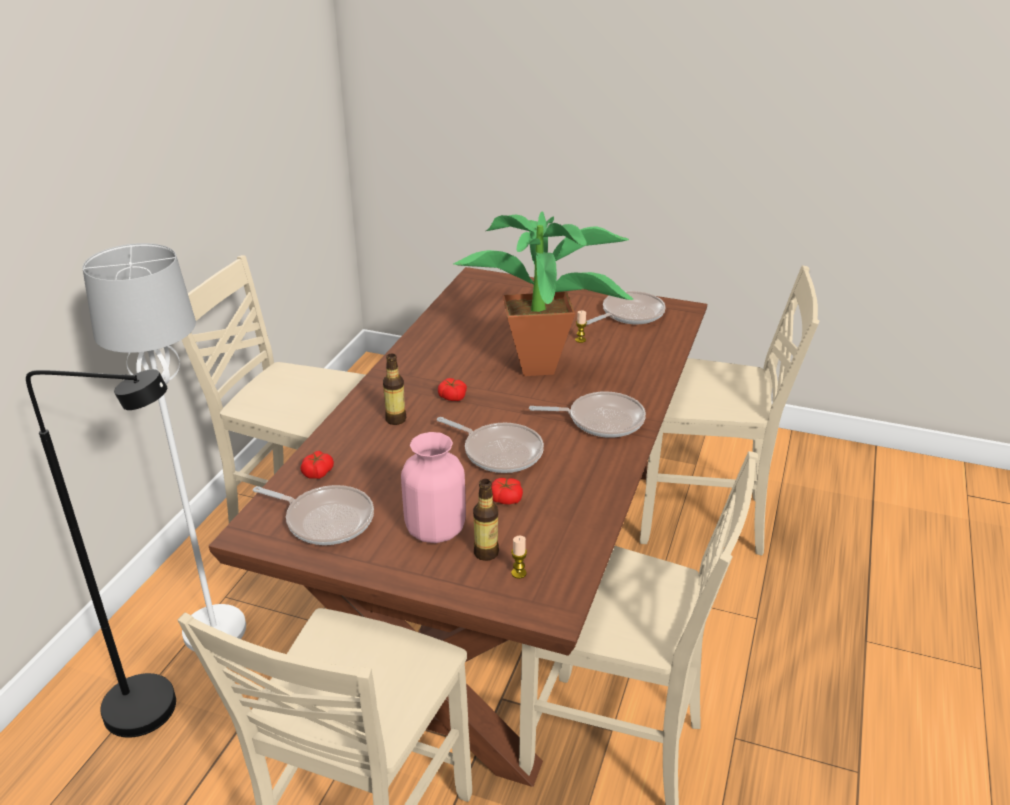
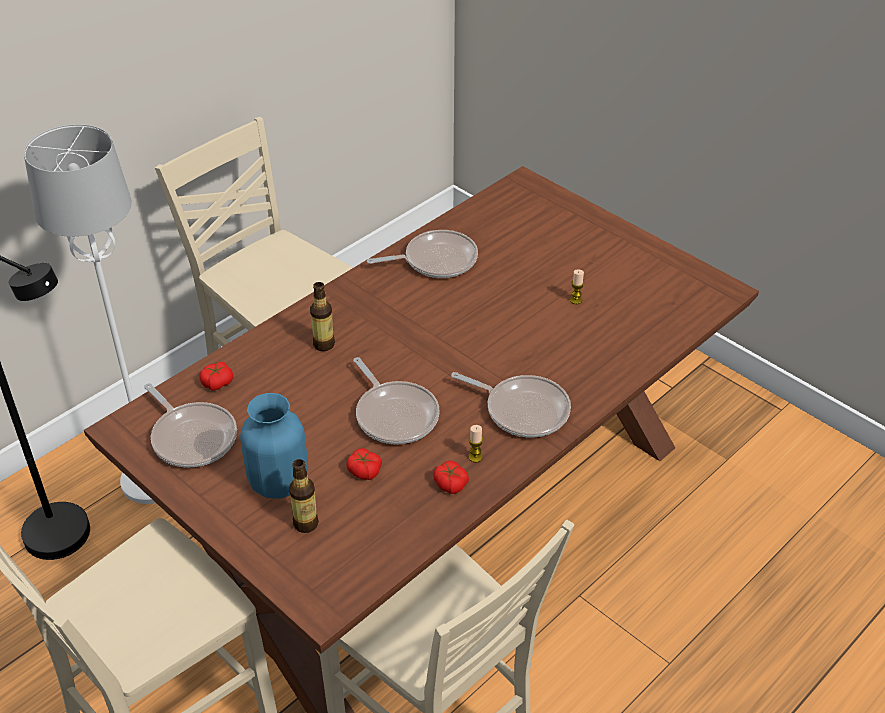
camera: 25 degrees right, 10 degrees up
(435, 529) = (278, 481): pink vase -> blue vase
(452, 397) = (395, 334): tomato -> tomato (450, 484)
(518, 573) = (320, 556): candle -> candle (475, 457)
(545, 369) = (512, 327): potted plant -> none
(629, 314) = (656, 280): frying pan -> frying pan (436, 260)
(704, 519) = (691, 529): beige chair -> none

